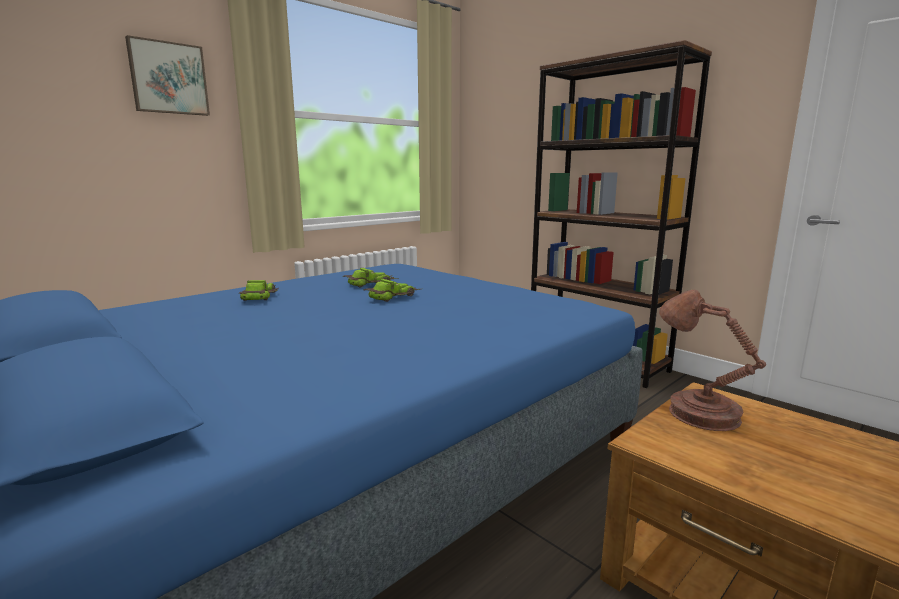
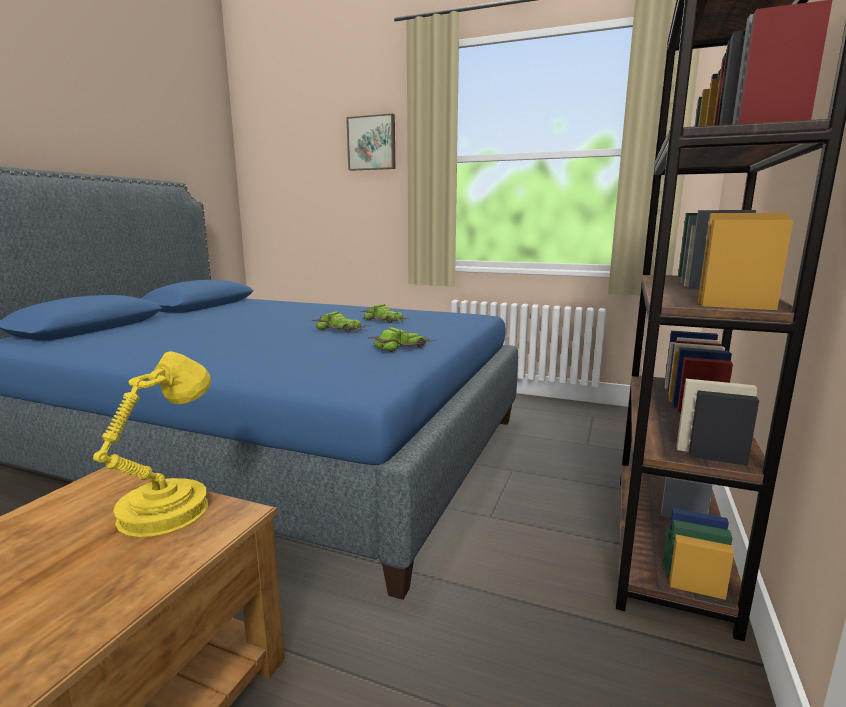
camera: 65 degrees right, 0 degrees up
(259, 296) = (315, 310): toy car -> toy car (402, 347)
(697, 412) = (169, 508): brown table lamp -> yellow table lamp

